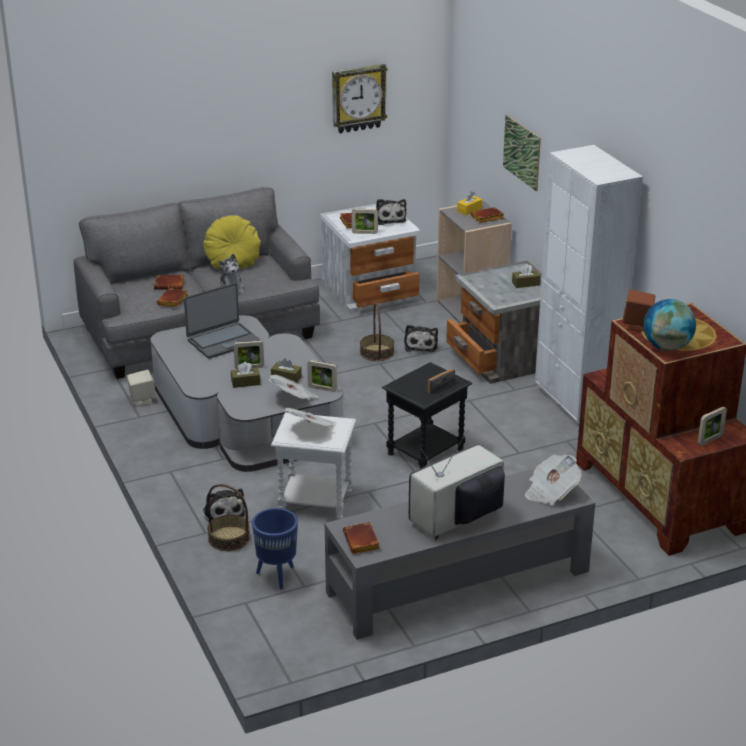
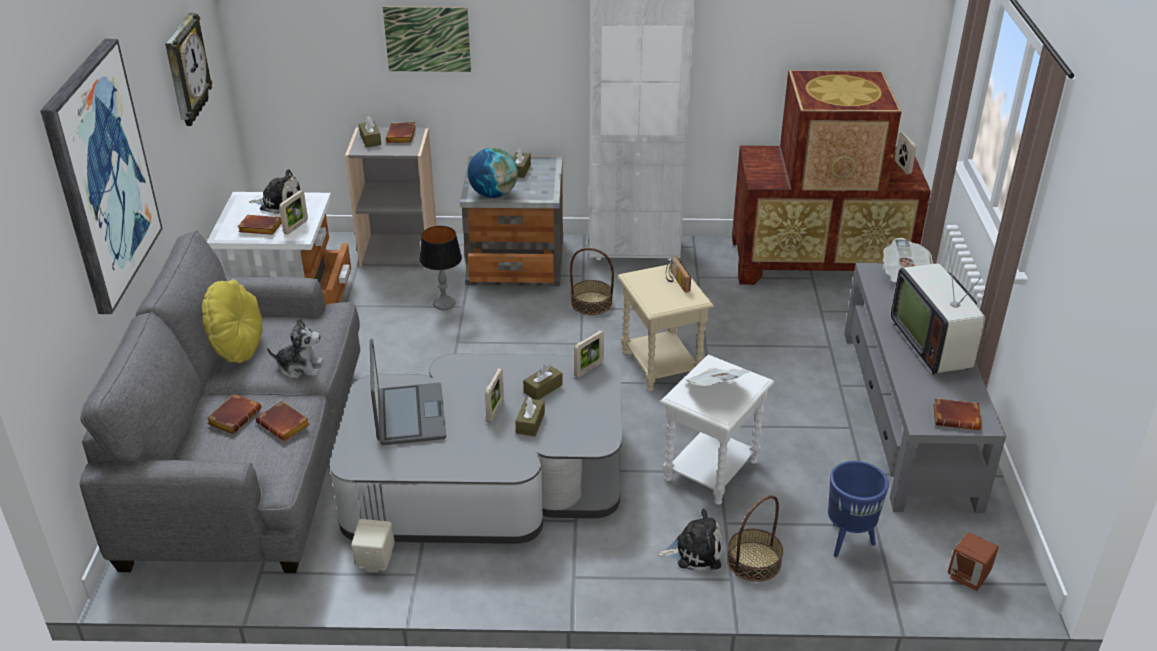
camera: 65 degrees left, 5 degrees up
(196, 116) = (101, 176): none -> picture
(294, 399) = (596, 395): newspaper -> none
(377, 352) = (432, 337): basket -> basket (591, 303)
(421, 345) = (444, 304): plush toy -> table lamp
(426, 452) = (662, 364): black side table -> beige side table
(469, 210) = (370, 140): yellow tissue box -> brown tissue box
(637, 325) = (819, 102): brown speaker -> brown speaker (969, 577)
(667, 347) = (870, 101): globe -> globe (493, 194)

